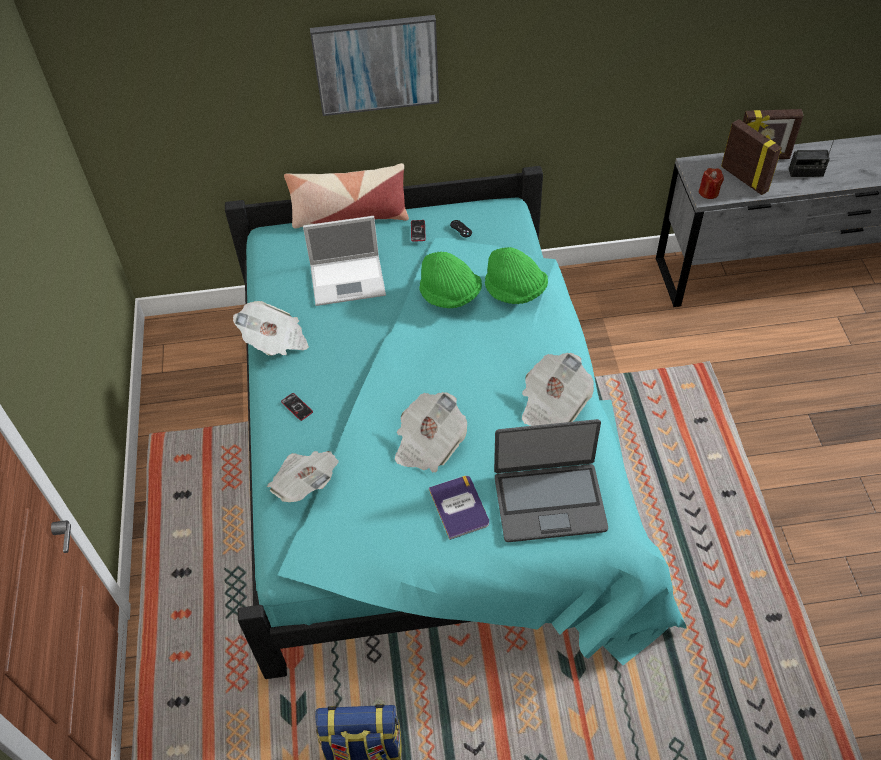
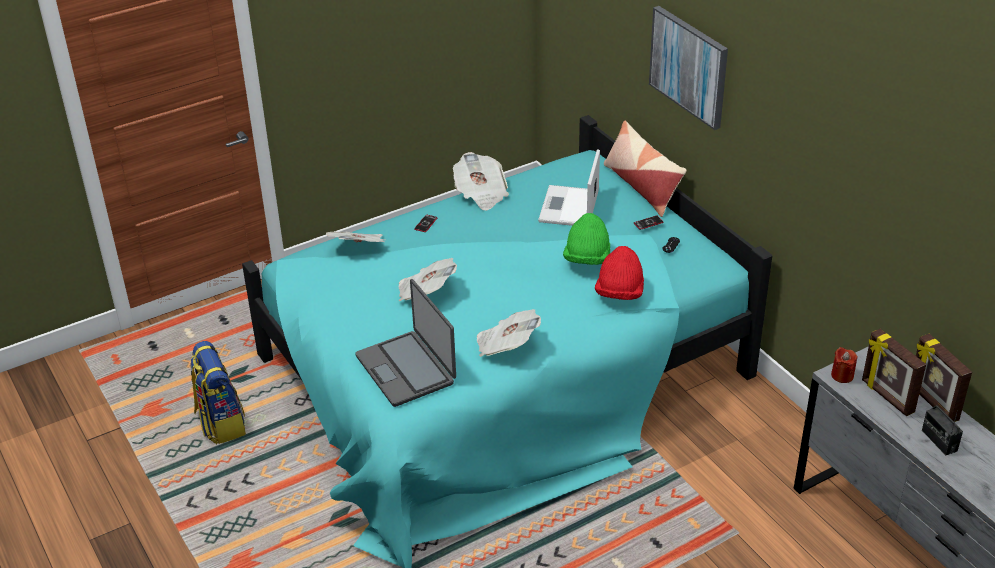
camera: 65 degrees right, 15 degrees down
(349, 280) = (569, 208): laptop -> laptop turned 45 degrees clockwise
(459, 507) = (375, 324): book -> none
(515, 291) = (619, 293): green hat -> red hat
(745, 178) = (886, 397): picture frame -> picture frame turned 120 degrees clockwise

